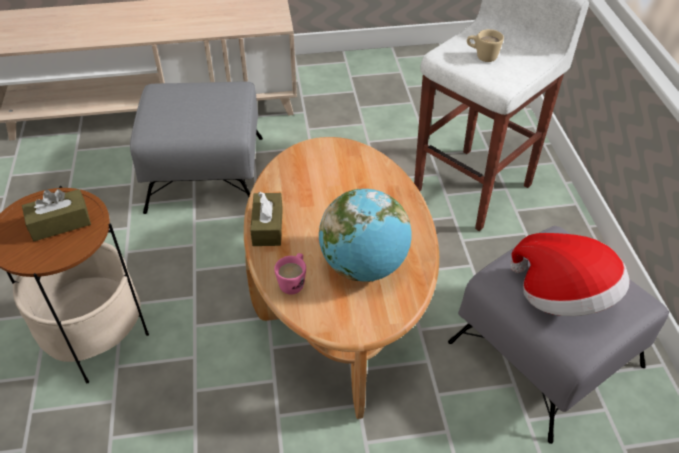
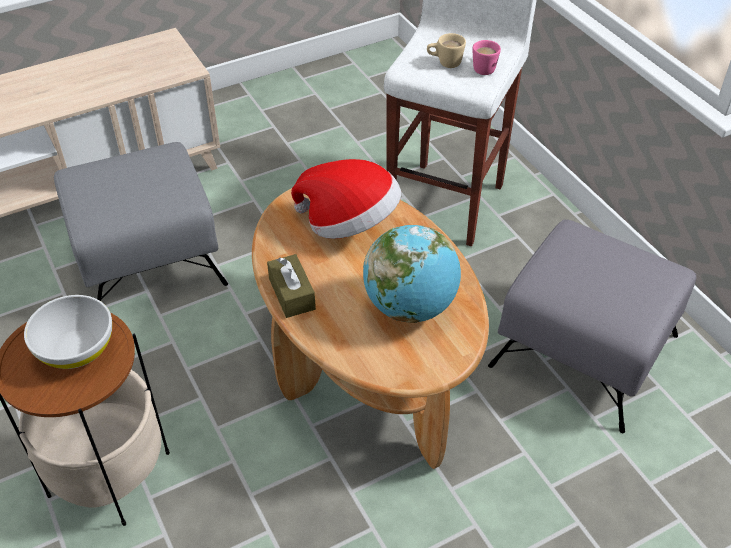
camera: 20 degrees left, 0 degrees up
(60, 223) = (76, 348): brown tissue box -> white bowl
(294, 282) = (348, 342): pink mug -> pink mug (483, 67)
(563, 296) = (602, 285): hat -> hat (349, 223)

